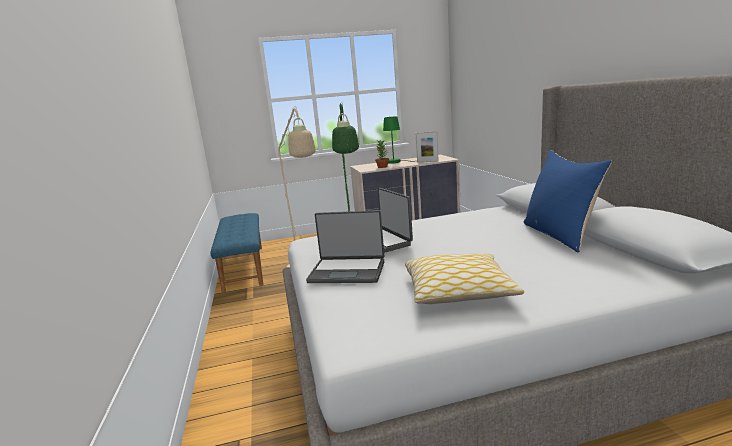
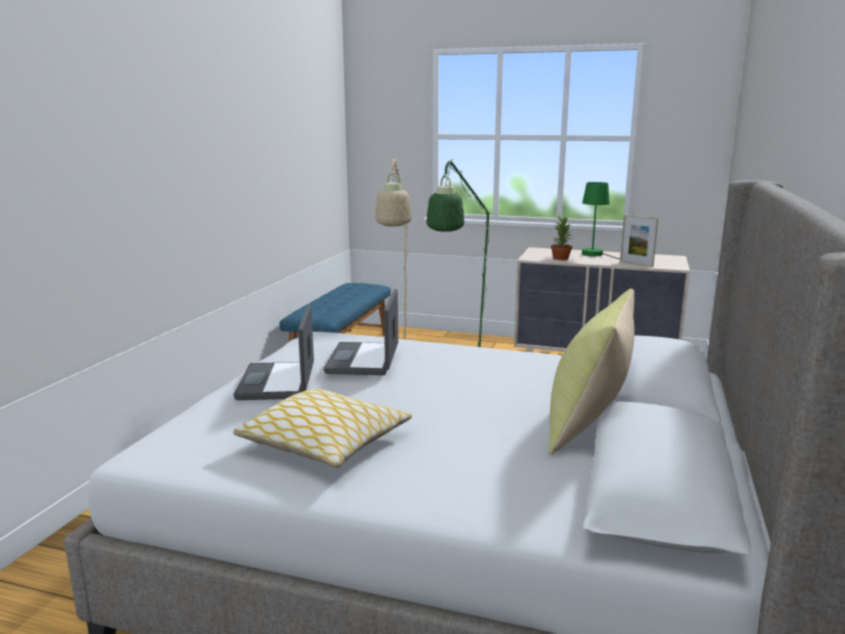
camera: 30 degrees right, 0 degrees up
(347, 271) = (278, 382): laptop -> laptop turned 45 degrees clockwise
(560, 235) = (587, 425): blue pillow -> yellow pillow

